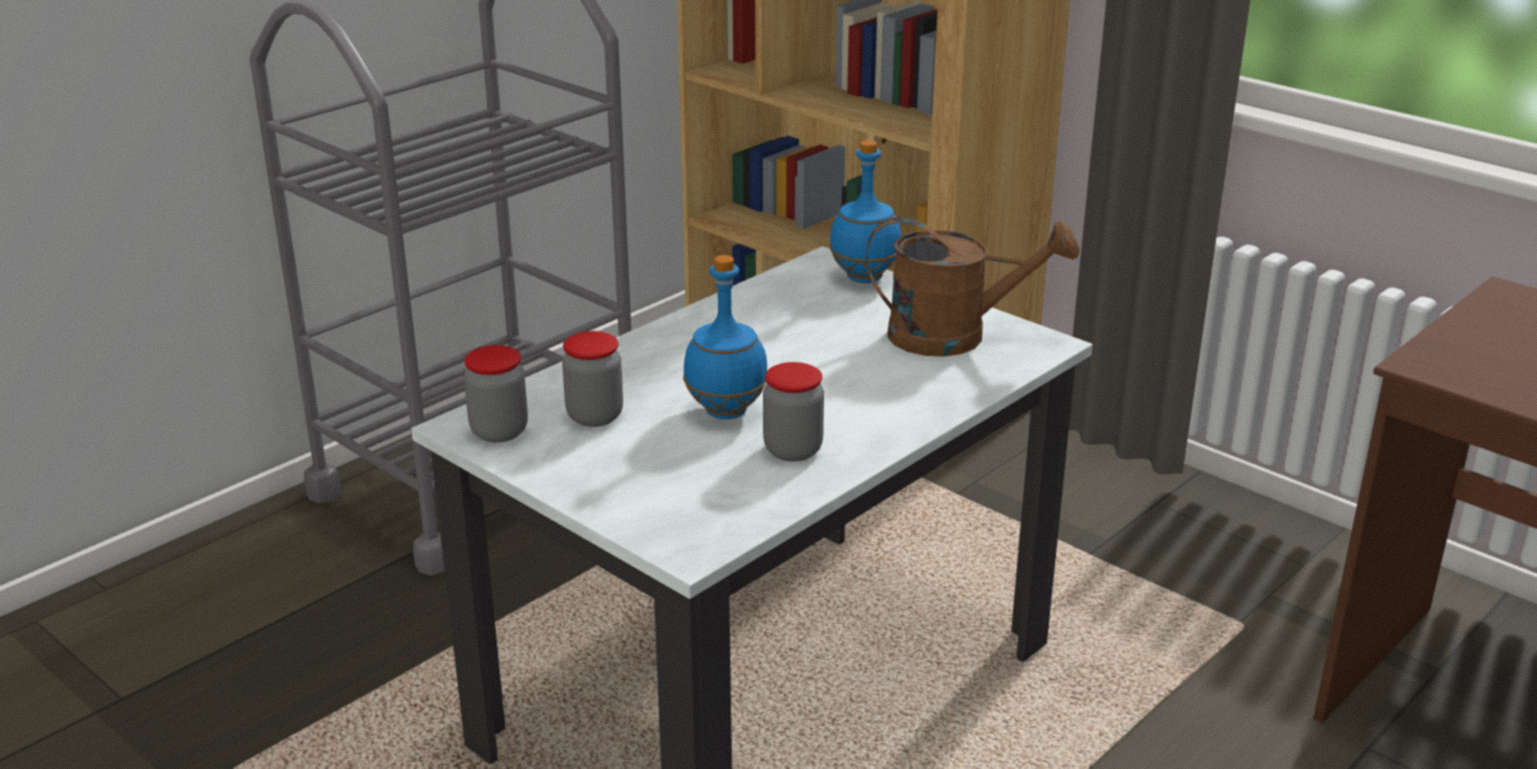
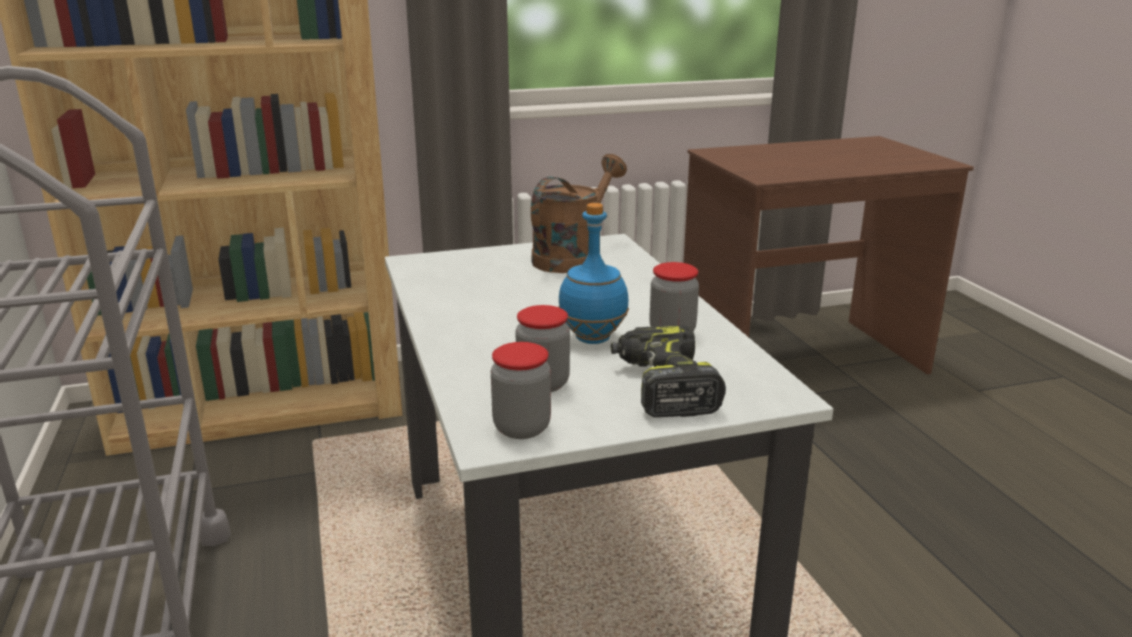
camera: 60 degrees left, 5 degrees down
(646, 477) = (662, 387): none -> power drill
(863, 277) = (453, 257): blue bottle -> none

